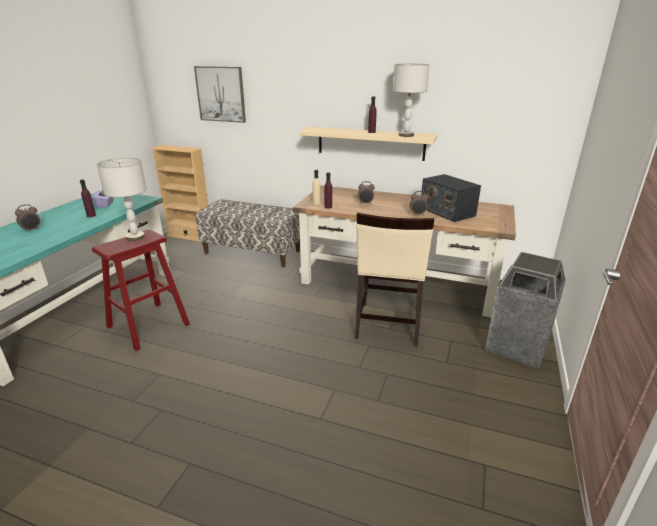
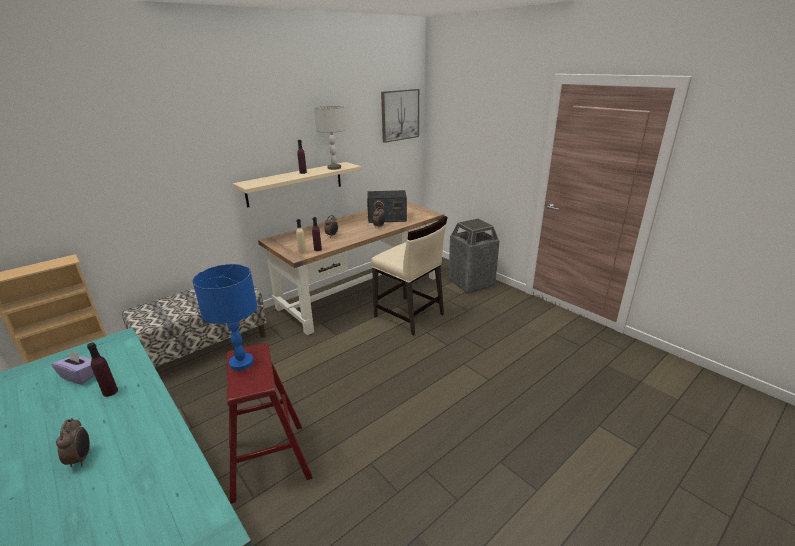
camera: 60 degrees left, 0 degrees up
(135, 237) = (241, 363): grey table lamp -> blue table lamp
(221, 94) = (95, 172): picture -> picture (399, 115)

